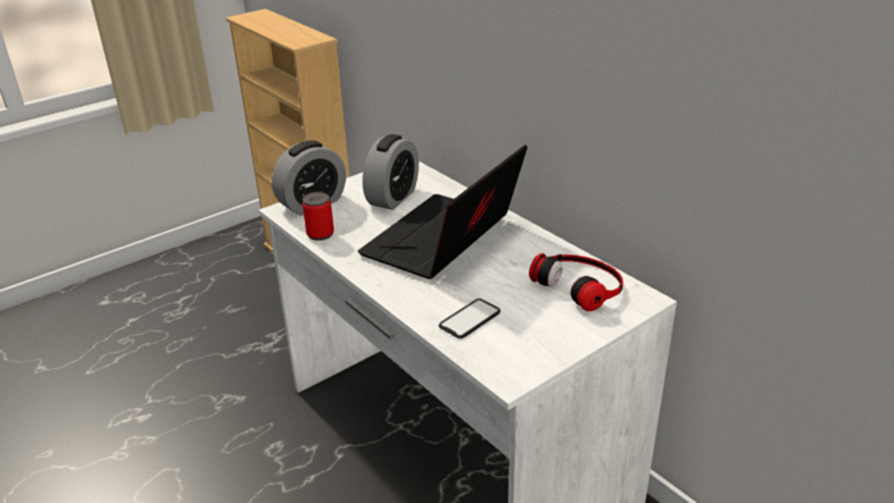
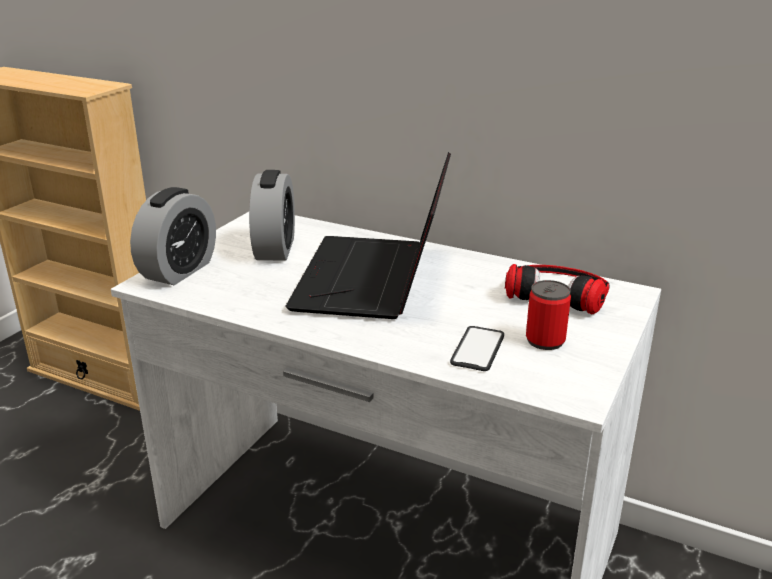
camera: 25 degrees left, 5 degrees down
(320, 234) = (217, 299): can -> can (545, 341)

